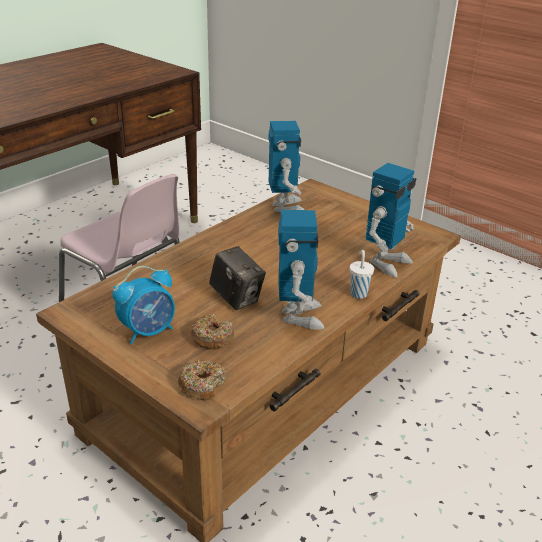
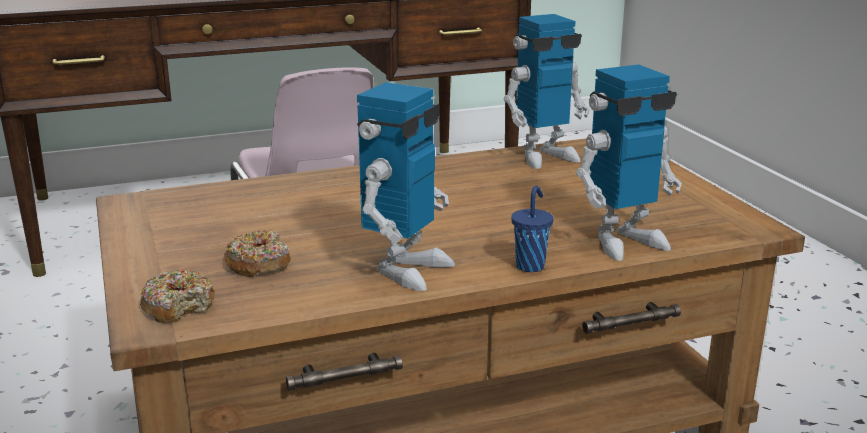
camera: 30 degrees right, 10 degrees down
(148, 331) = (191, 240): alarm clock -> none
(236, 298) = (346, 233): camera -> none
(286, 207) = (544, 156): toy robot -> toy robot turned 45 degrees clockwise
(358, 293) = (531, 265): white cup -> blue cup

